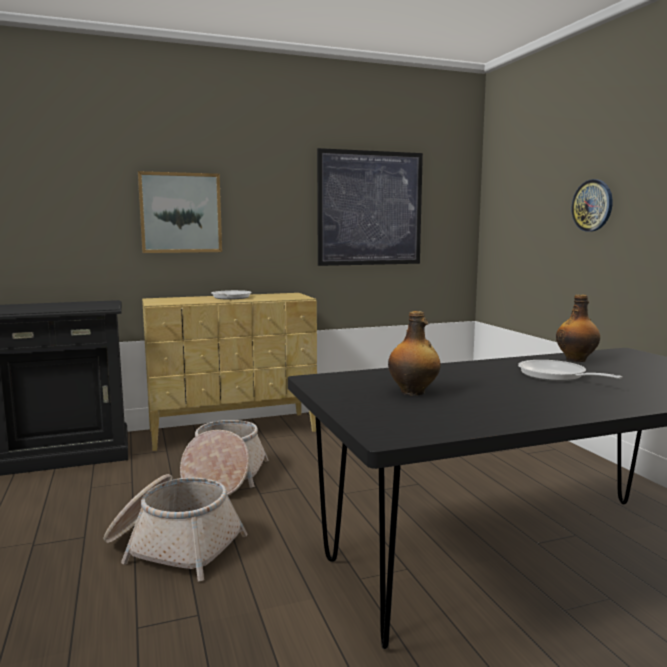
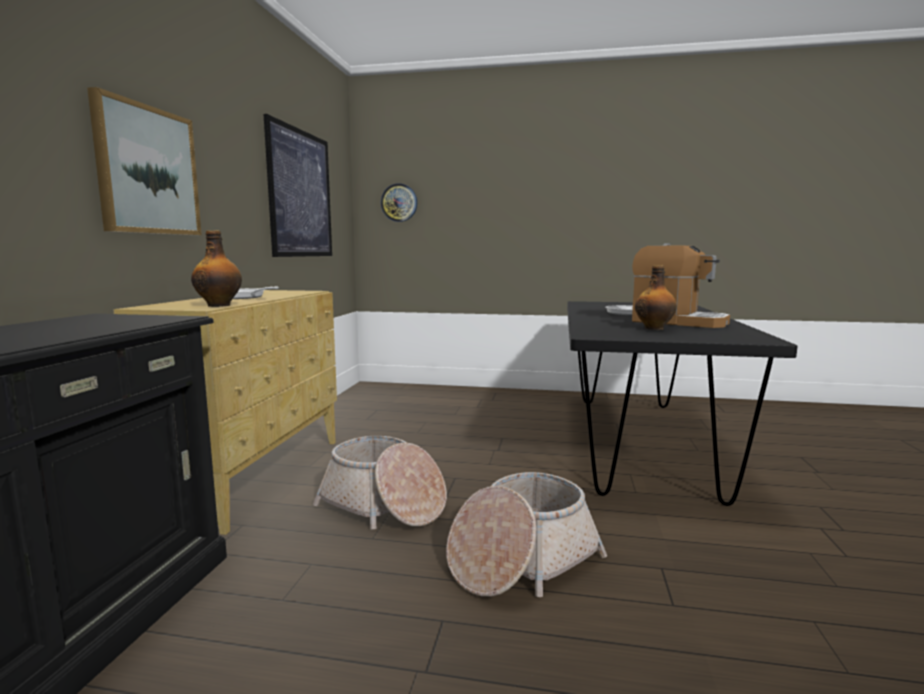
camera: 60 degrees left, 0 degrees up
(502, 397) = (678, 322): none -> coffee machine
(576, 360) = (592, 307): bottle -> bottle (219, 305)
(592, 205) = (497, 204): wall clock -> wall clock (399, 202)

